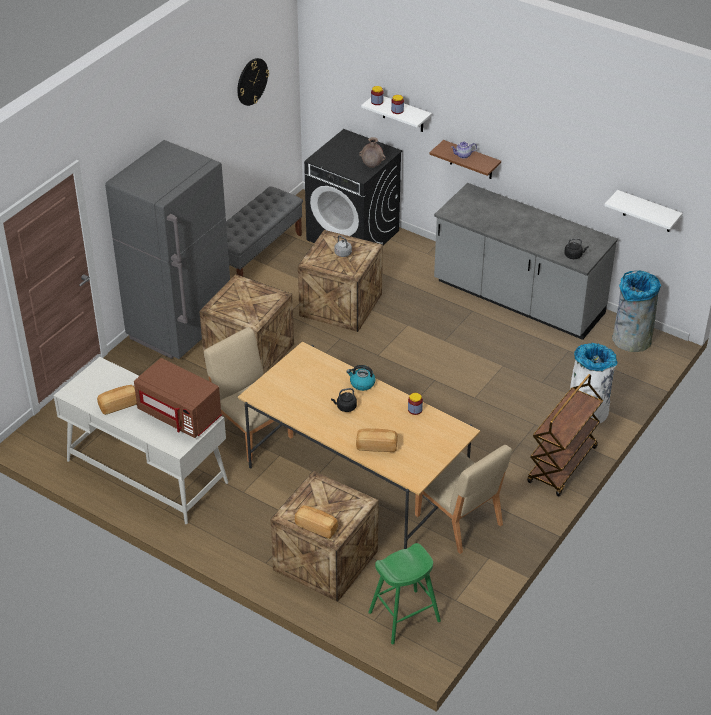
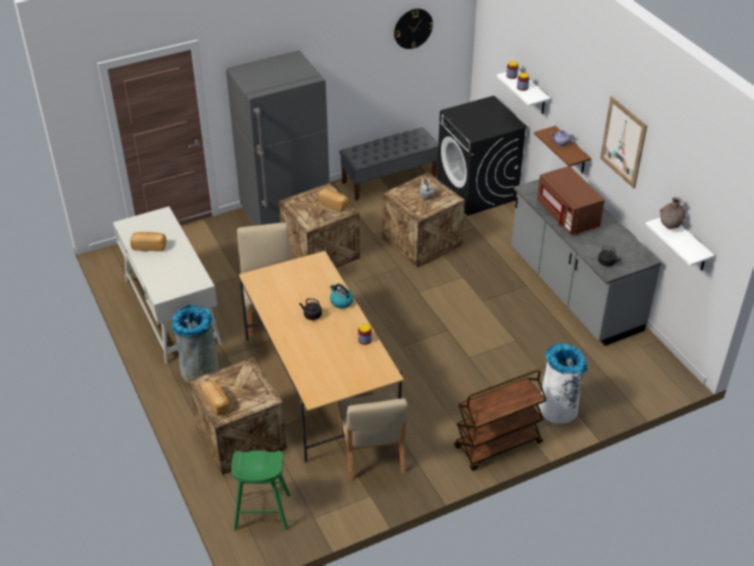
camera: 30 degrees right, 0 degrees up
(180, 414) = (185, 271): brown microwave -> brown microwave (568, 215)
(372, 165) = (491, 131): brown vase -> brown vase (670, 226)
(376, 446) = (308, 356): bread -> bread (333, 204)
(545, 134) = (623, 142): none -> picture
(631, 340) = (649, 363): grey trash can -> grey trash can (200, 371)

